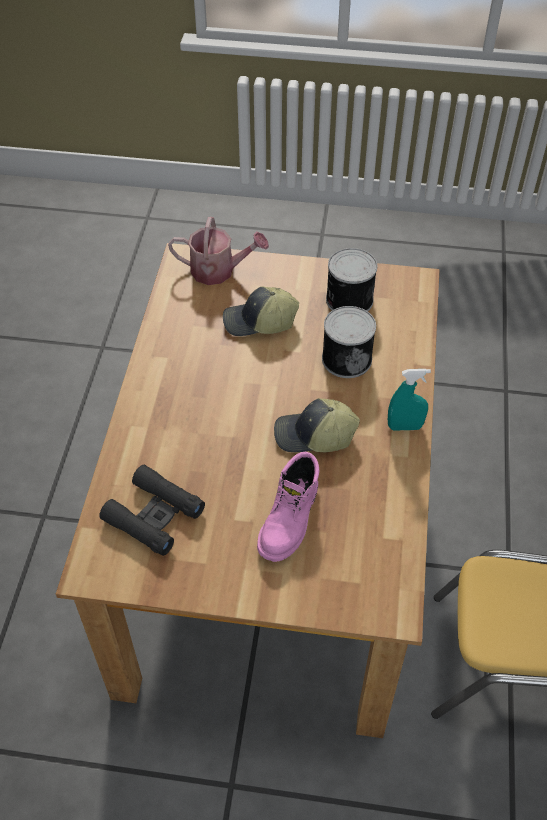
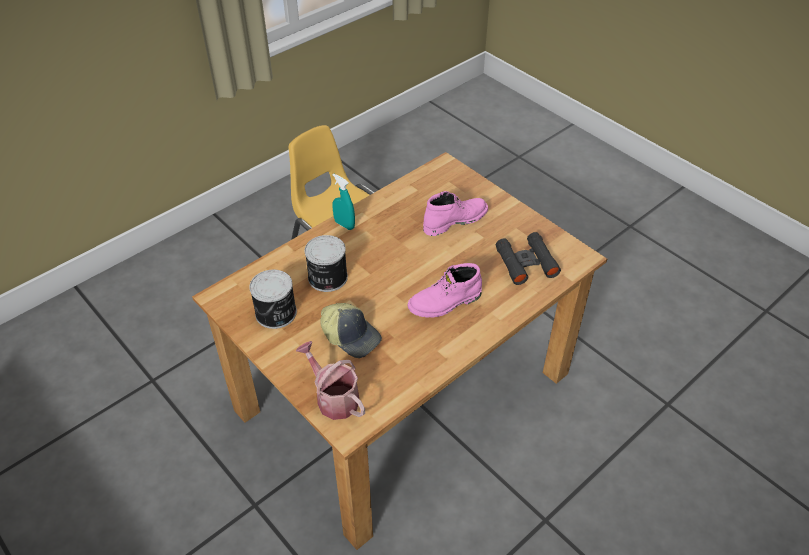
camera: 140 degrees left, 5 degrees down
(202, 407) = (445, 303): none -> pink boot
(314, 436) = (398, 249): cap -> none

